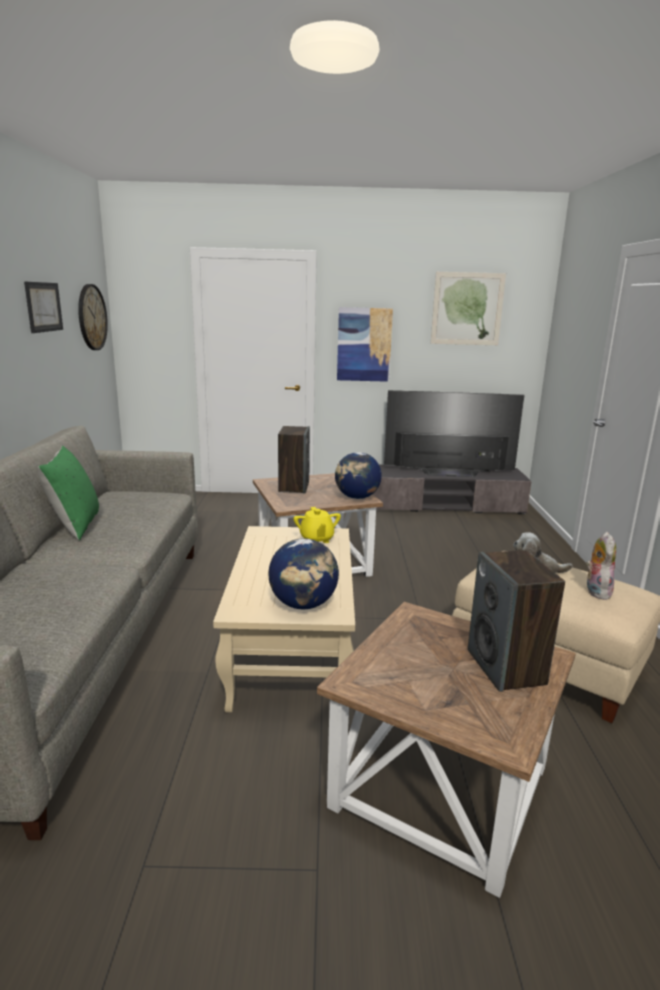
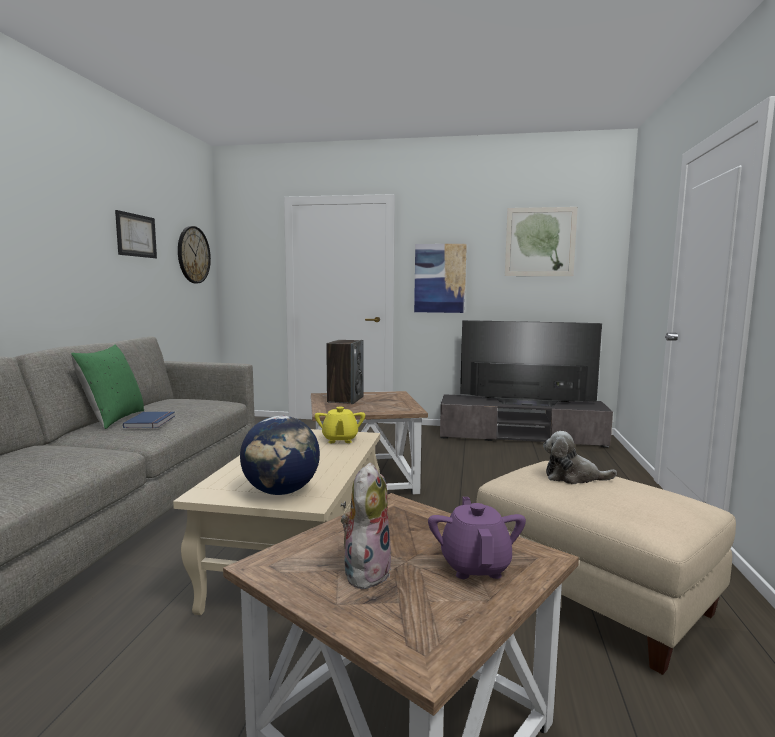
camera: 10 degrees right, 10 degrees down
(120, 528) = (152, 421): none -> blue book
(357, 497) = (403, 408): globe -> none
(506, 667) = (475, 566): speaker -> purple teapot
(595, 591) = (640, 500): plush toy -> plush toy (365, 571)

